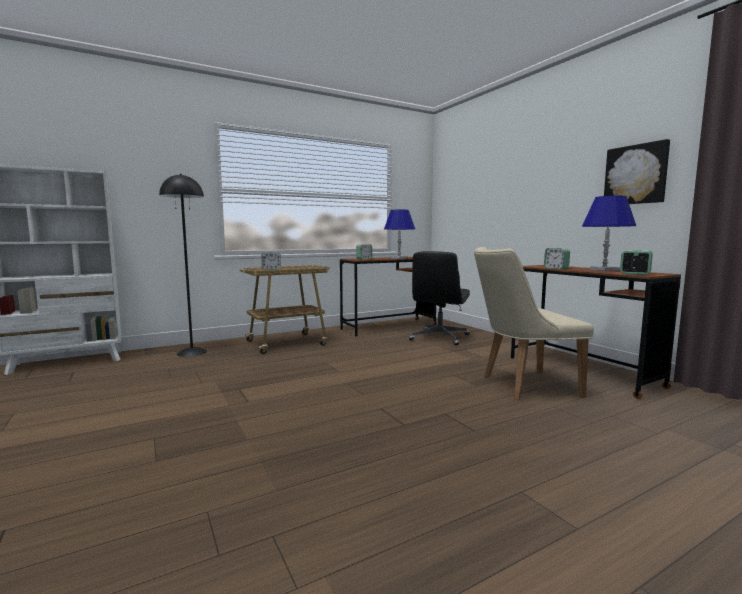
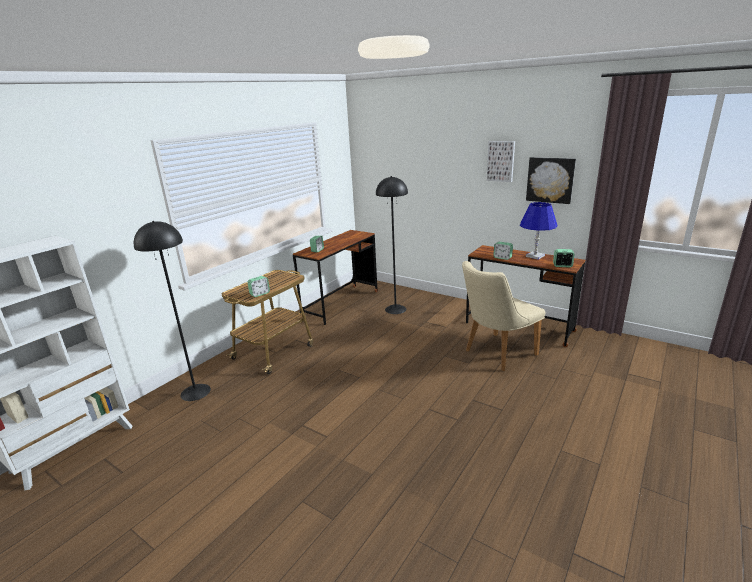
camera: 25 degrees left, 15 degrees up
(399, 258) = (344, 241): blue table lamp -> none
(439, 337) = (395, 309): black office chair -> black floor lamp
(575, 162) = (501, 161): none -> picture

